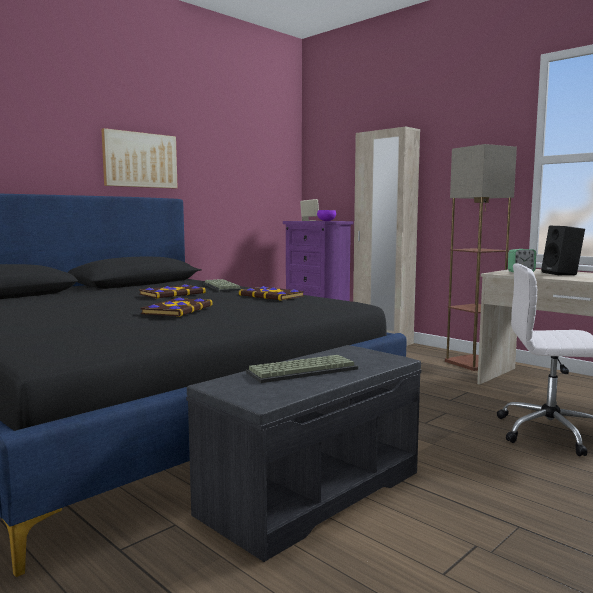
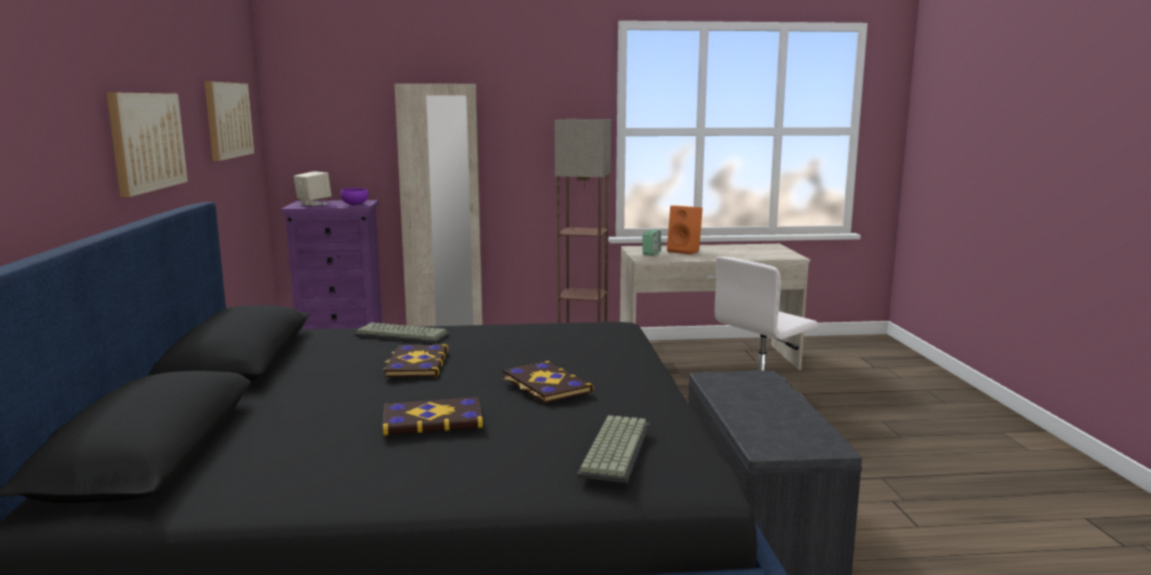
camera: 50 degrees left, 5 degrees up
(247, 161) = (227, 120): none -> picture
(272, 295) = (524, 335): book -> book (432, 419)
(303, 370) = (759, 410): keyboard -> keyboard (613, 449)
(562, 274) = (685, 251): black speaker -> orange speaker

